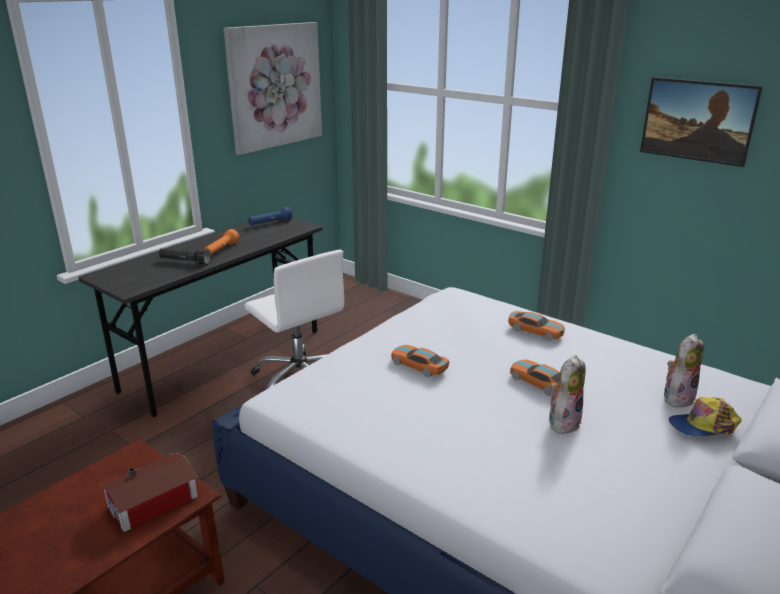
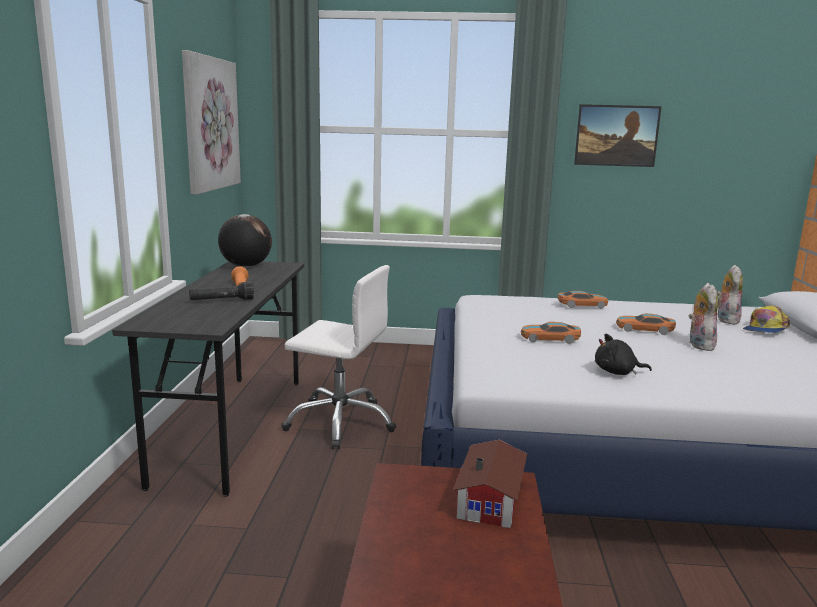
camera: 35 degrees left, 10 degrees down
(270, 223) = (245, 266): blue flashlight -> globe
(403, 426) = (617, 372): none -> black plush toy

